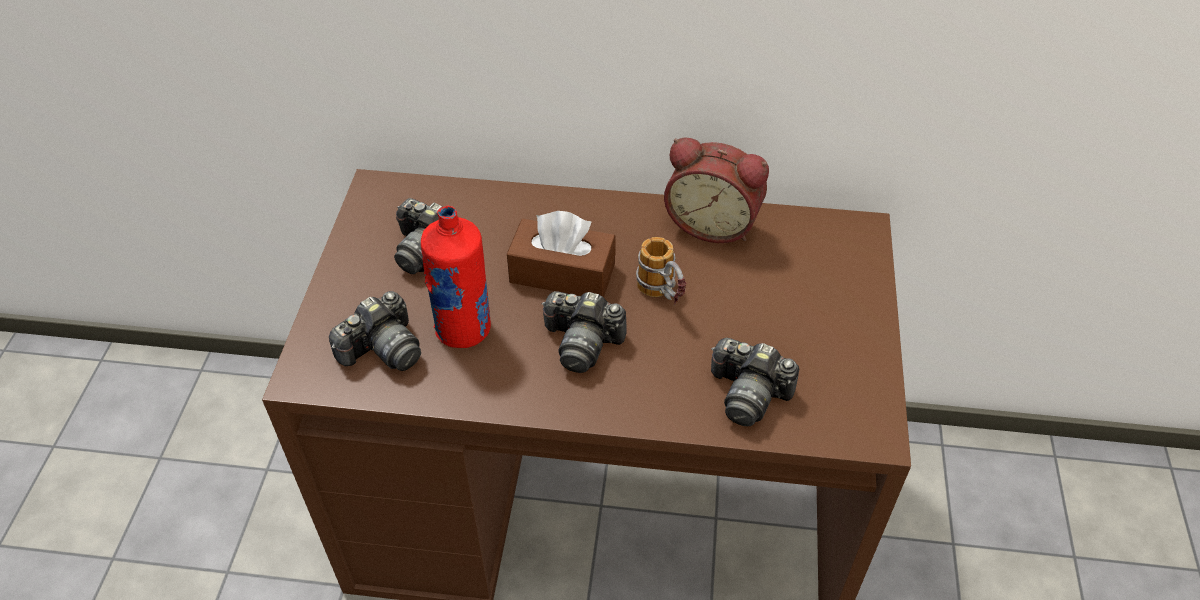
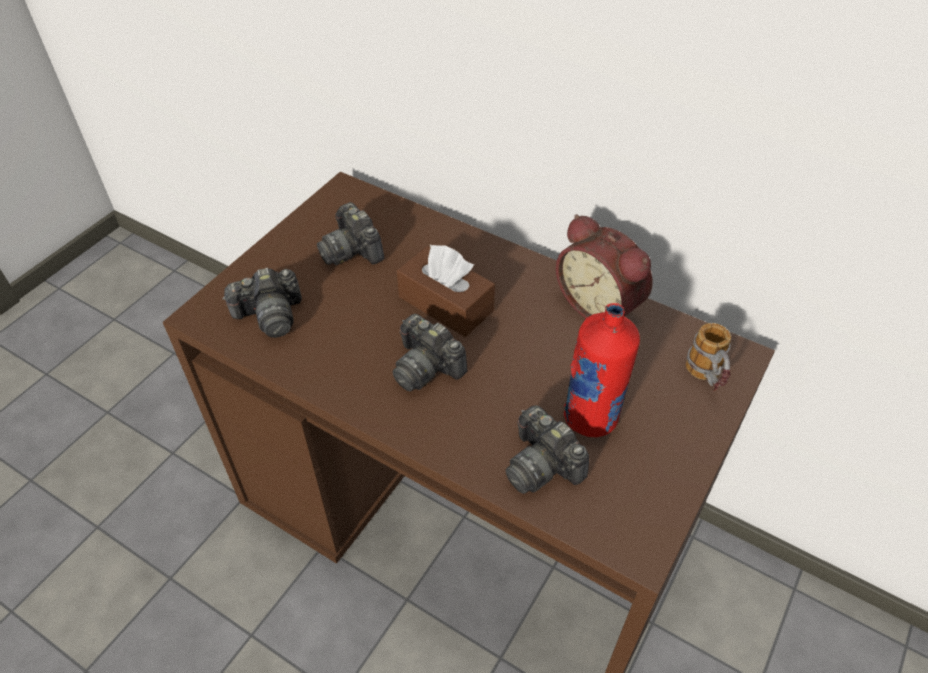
camera: 25 degrees right, 0 degrees up
(464, 330) = (340, 322): red bottle -> red bottle (591, 418)
(663, 296) = (518, 351): mug -> mug (706, 380)

